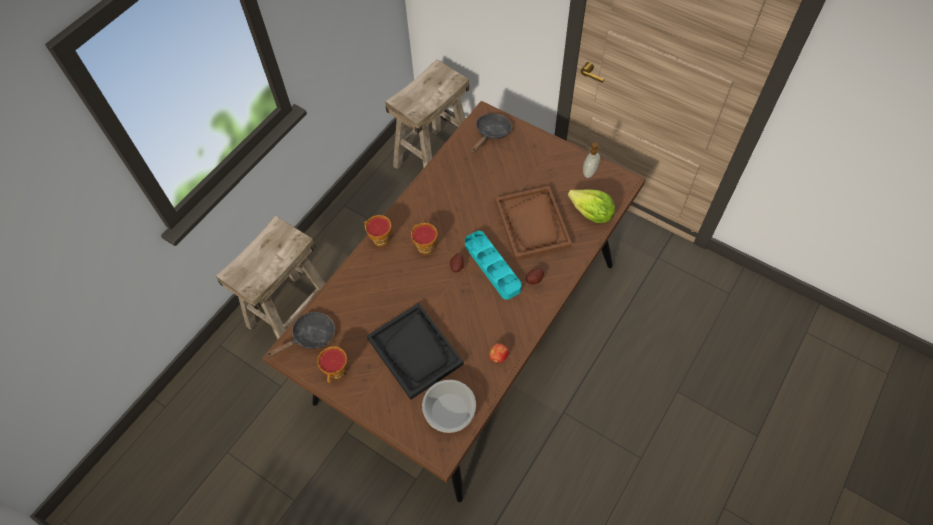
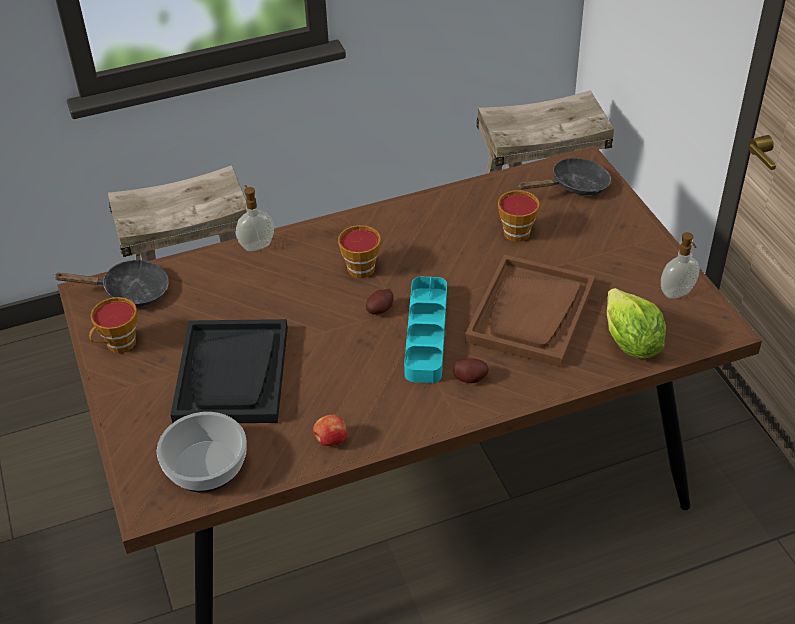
camera: 35 degrees right, 15 degrees down
(355, 265) = (257, 245): none -> soap dispenser
(378, 238) = (312, 231): cup -> cup (514, 231)

